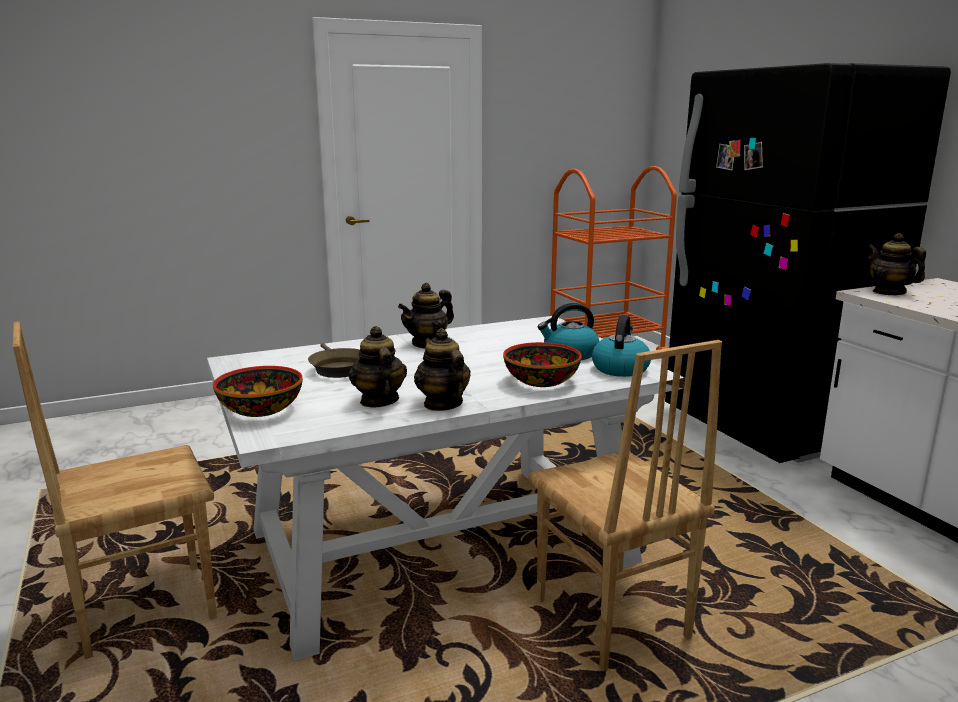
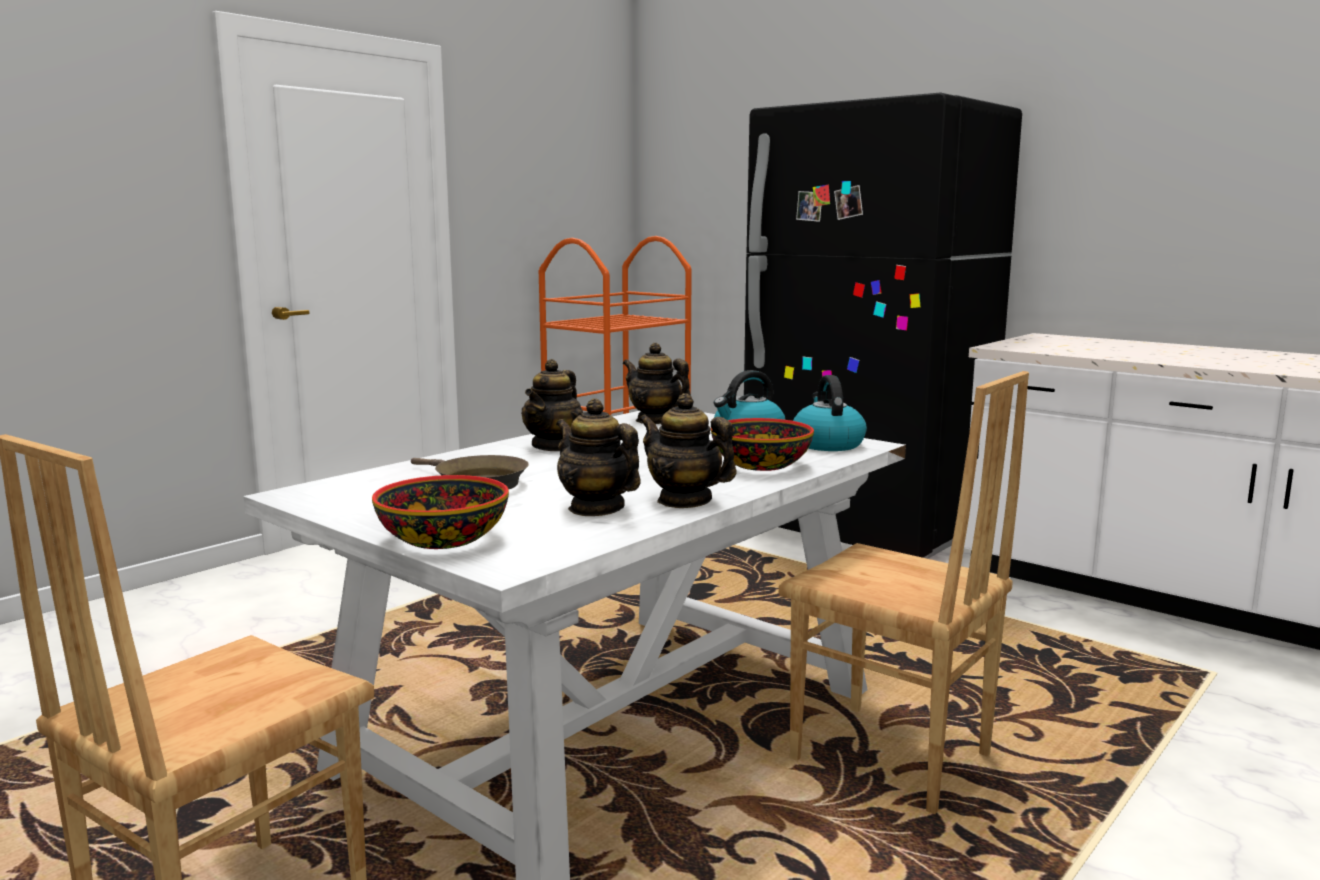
camera: 25 degrees left, 5 degrees down
(889, 292) = (1017, 345): teapot -> teapot (655, 420)

